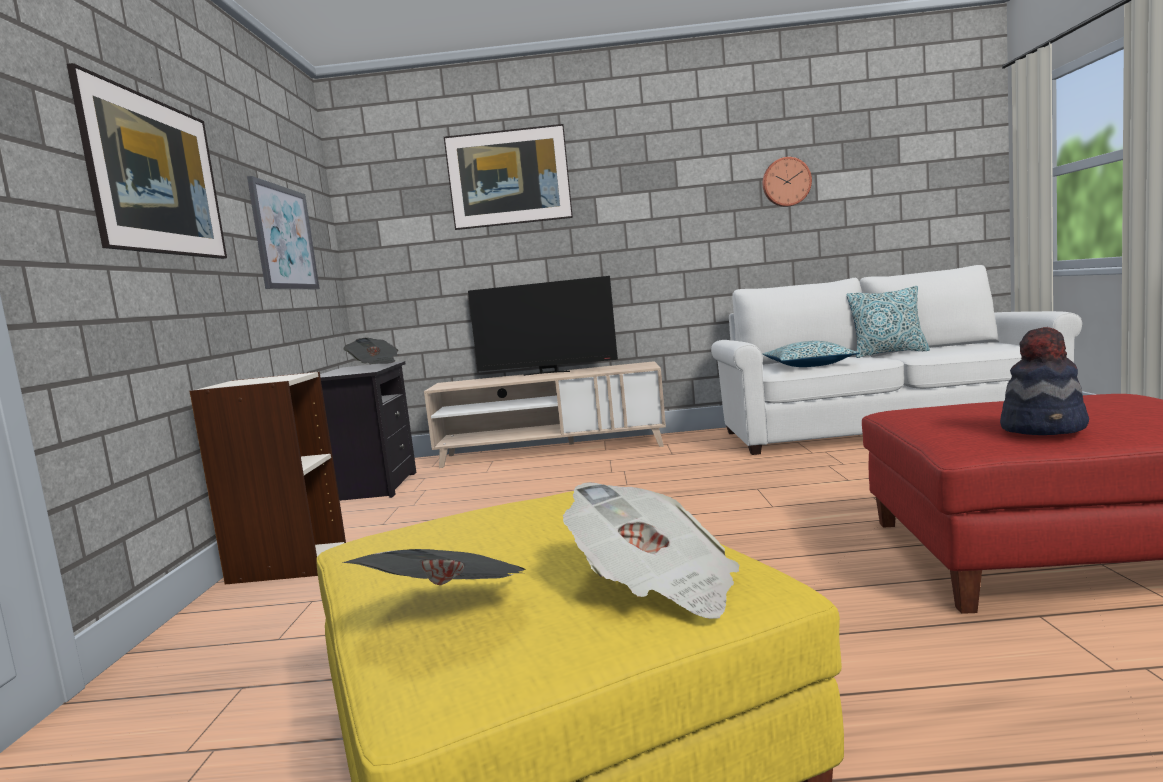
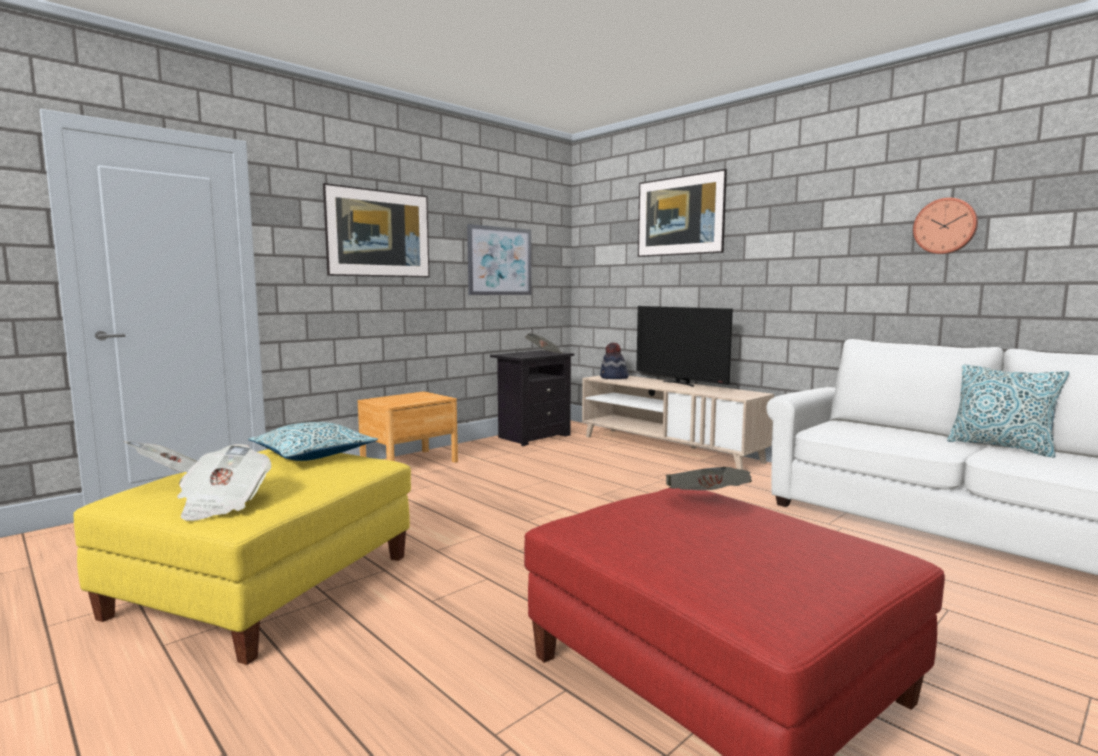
camera: 45 degrees right, 0 degrees up
(287, 564) = (409, 463): bookcase -> brown nightstand
(809, 365) = (867, 434): pillow -> pillow (313, 454)
(958, 408) = (706, 503): none -> newspaper
(1044, 428) = (635, 536): hat -> hat (613, 378)

